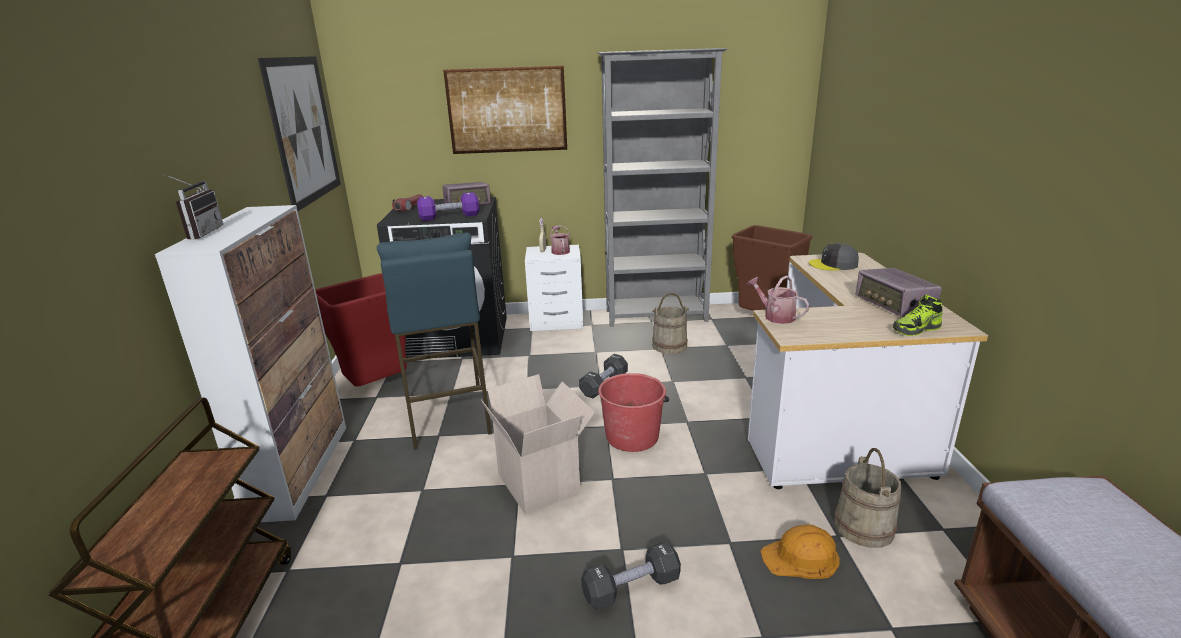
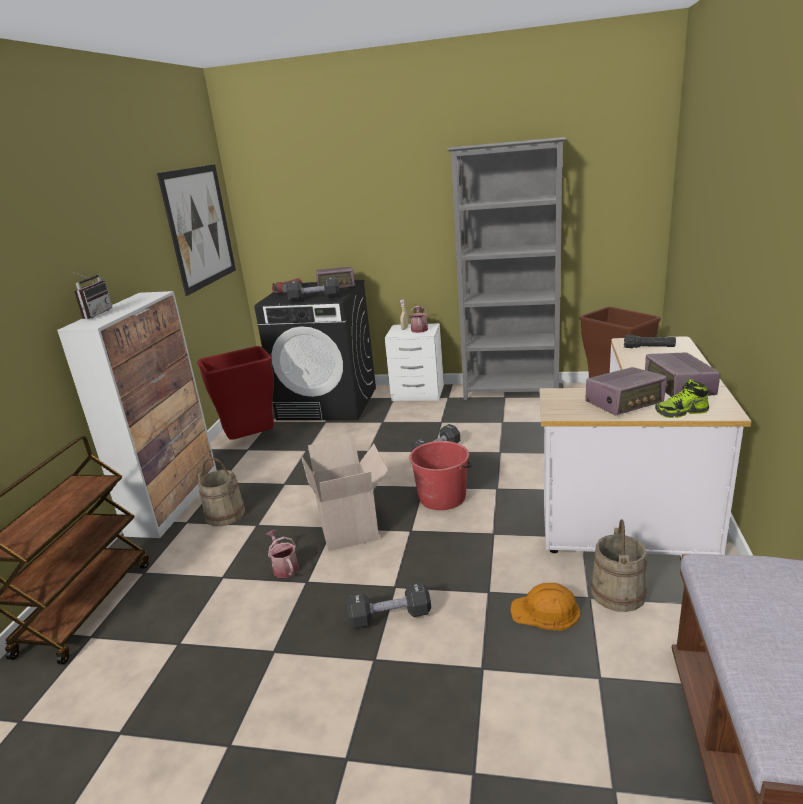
camera: 15 degrees right, 0 degrees up
(447, 417) = (296, 469): blue stool -> none
(449, 217) = (314, 298): purple dumbbell -> black dumbbell
(507, 110) = (373, 203): picture -> none
(669, 346) = (511, 420): beige bucket -> beige bucket (225, 514)
(775, 316) = (555, 394): watering can -> watering can (284, 567)
(833, 264) = (649, 347): grey cap -> black flashlight
(853, 322) = (624, 403): none -> radio

